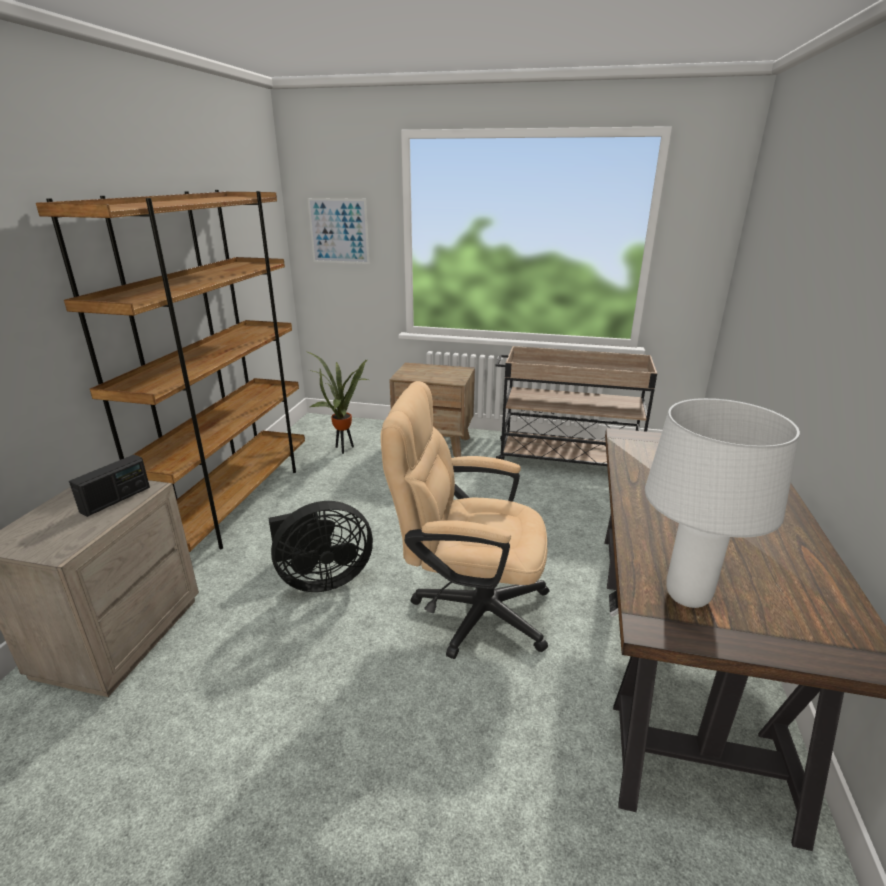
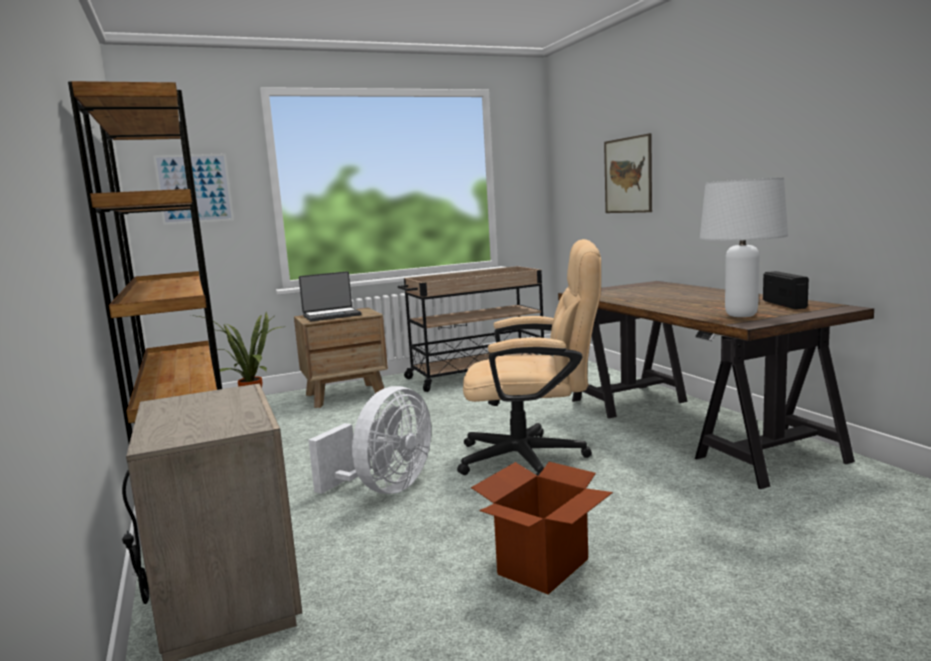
camera: 35 degrees left, 15 degrees down
(116, 499) = (224, 400): radio -> radio (784, 304)
(295, 760) = (543, 567): none -> cardboard box
(321, 579) = (384, 488): black fan -> white fan
(428, 372) = (331, 315): none -> laptop
(468, 609) = (535, 458): beige office chair -> beige office chair turned 150 degrees counterclockwise
(785, 285) = (628, 175): none -> picture

